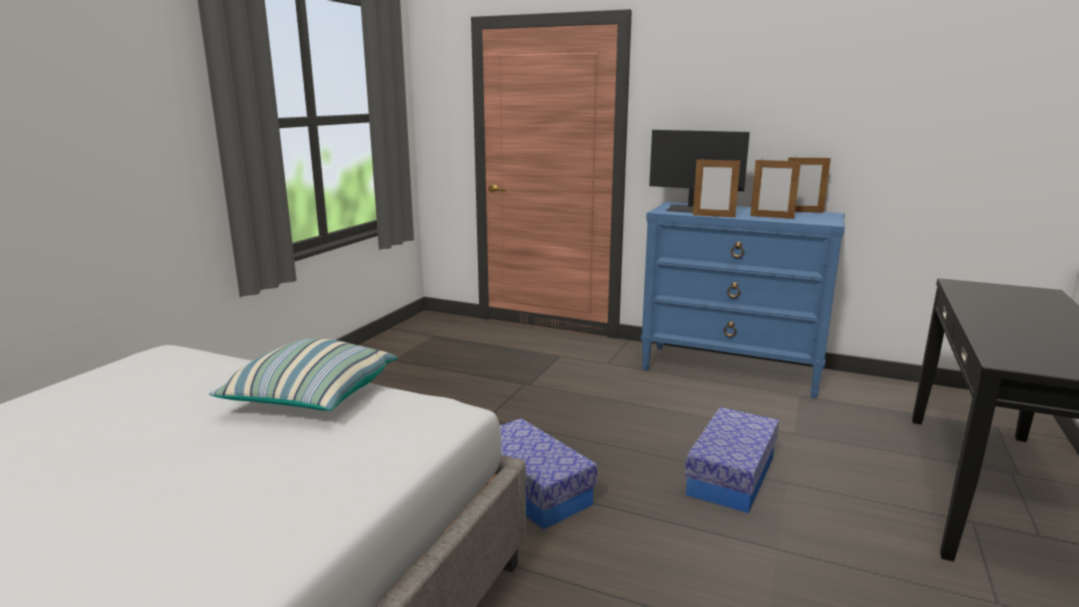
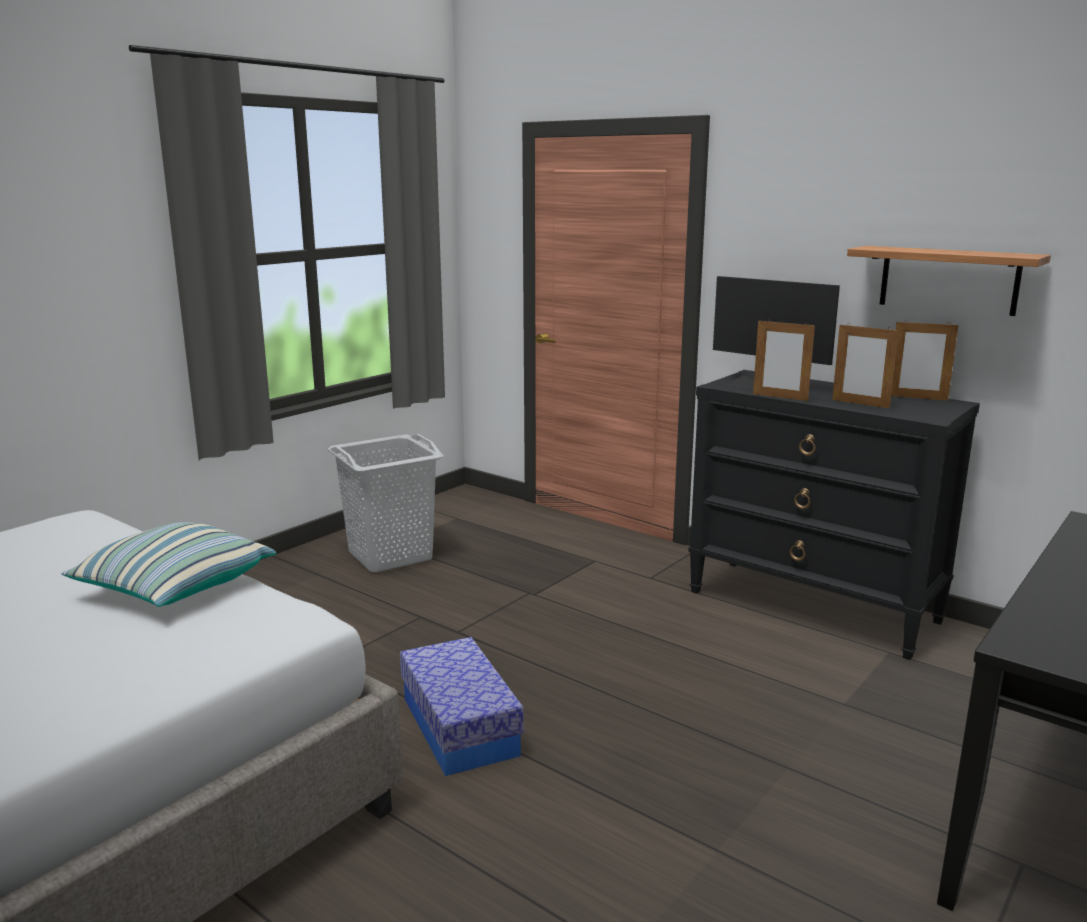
camera: 15 degrees right, 0 degrees up
(397, 368) = (391, 556): none -> grey laundry basket
(731, 370) = (813, 606): blue dresser -> black dresser
(731, 475) = (718, 747): storage box -> none
(819, 126) = (948, 280): none -> shelf

